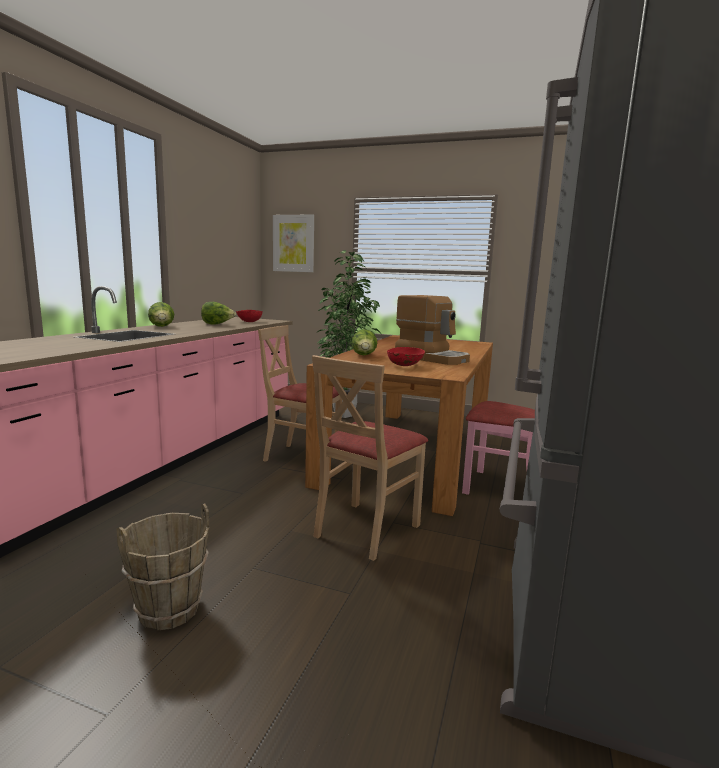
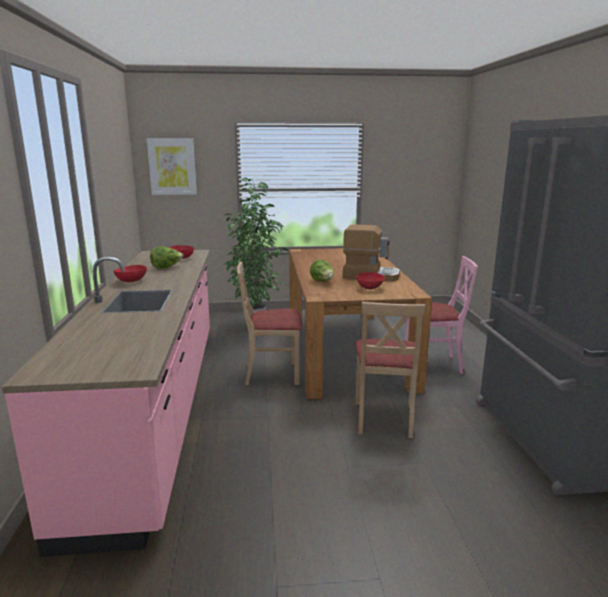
camera: 25 degrees left, 5 degrees up
(162, 327) = (131, 281): lettuce -> red bowl
(168, 610) = (332, 512): brown bucket -> none

